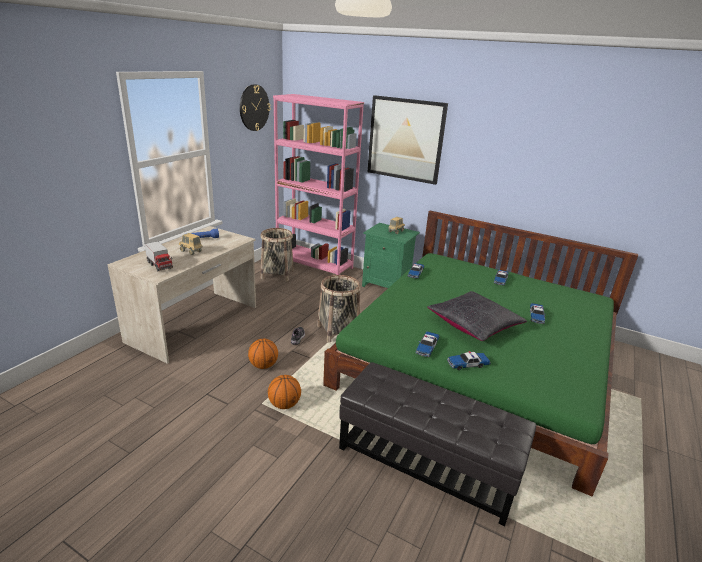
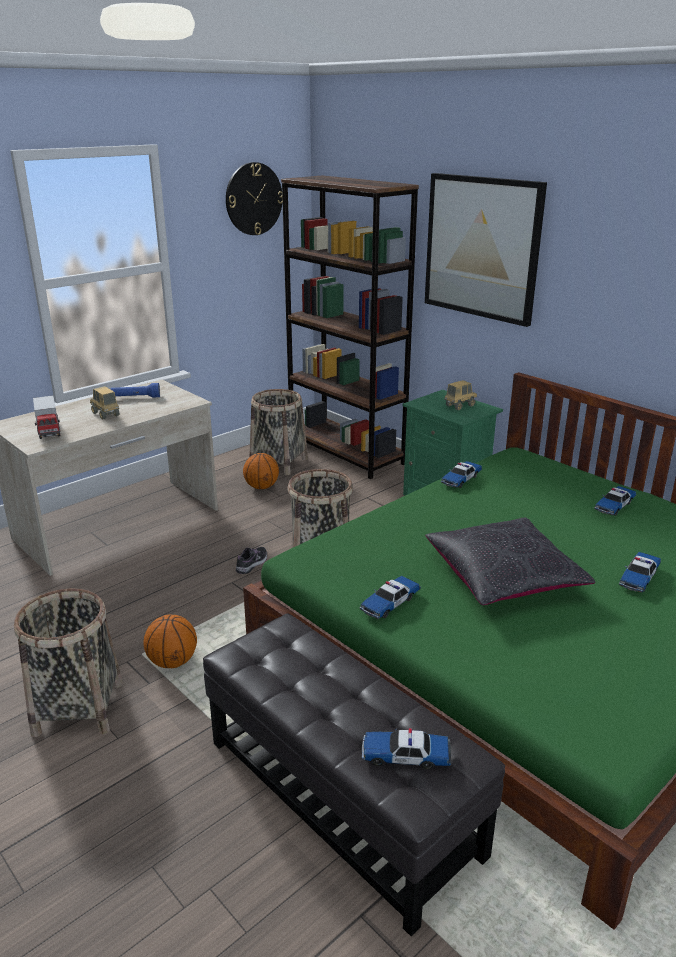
camera: 20 degrees right, 0 degrees up
(241, 444) = (78, 707): none -> basket
(263, 365) = (177, 598): basketball -> basketball (262, 487)
(314, 264) = (346, 452): pink bookcase -> brown bookcase
(467, 364) = (442, 642): toy car -> toy car (405, 756)

